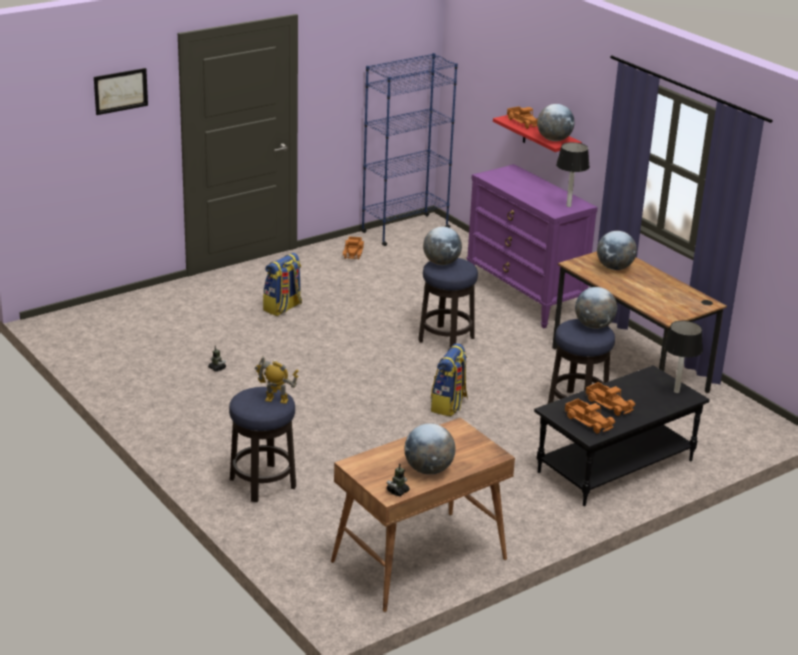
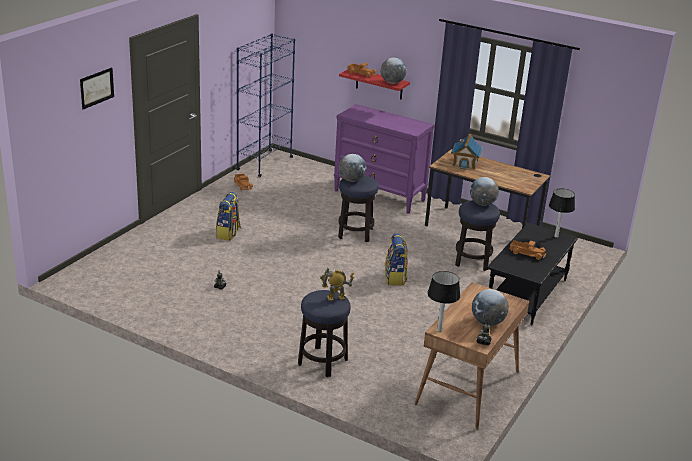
camera: 25 degrees left, 0 degrees up
(568, 206) = (417, 126): table lamp -> table lamp (439, 330)
(589, 421) = (526, 267): toy truck -> none
(614, 268) = (465, 163): globe -> toy house

